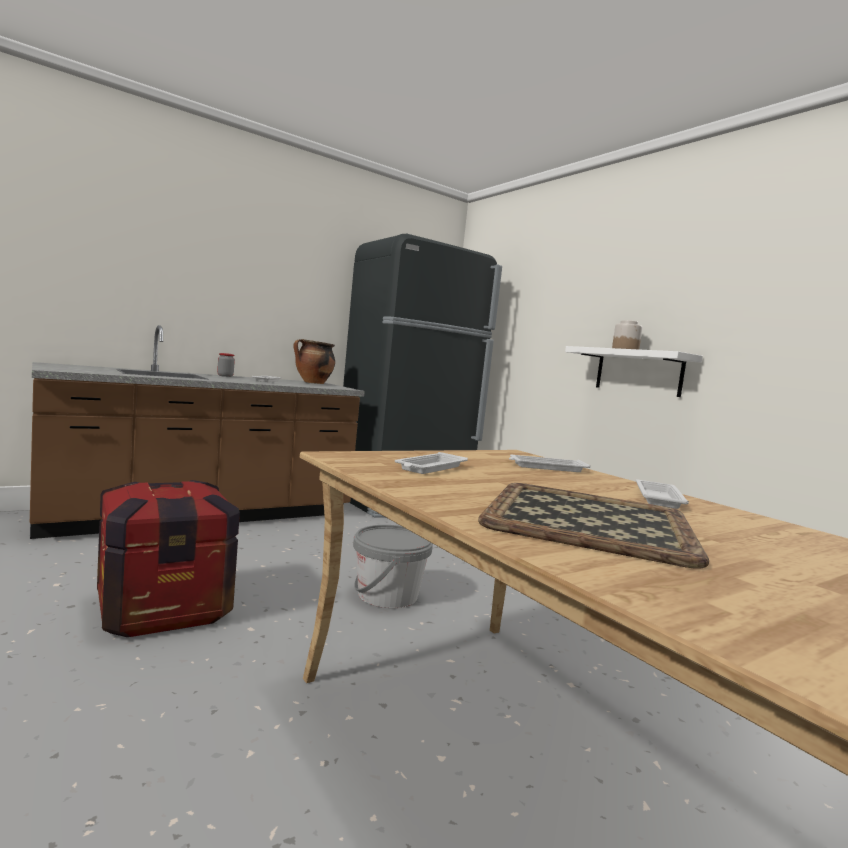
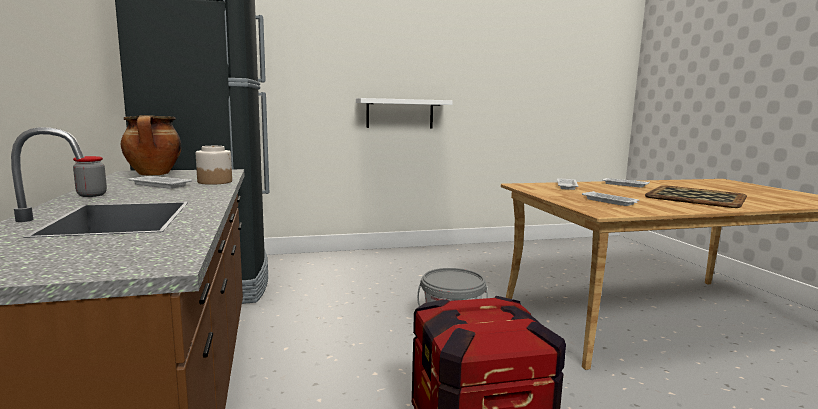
camera: 70 degrees left, 5 degrees up
(625, 349) = (401, 98): jar -> jar (215, 182)

